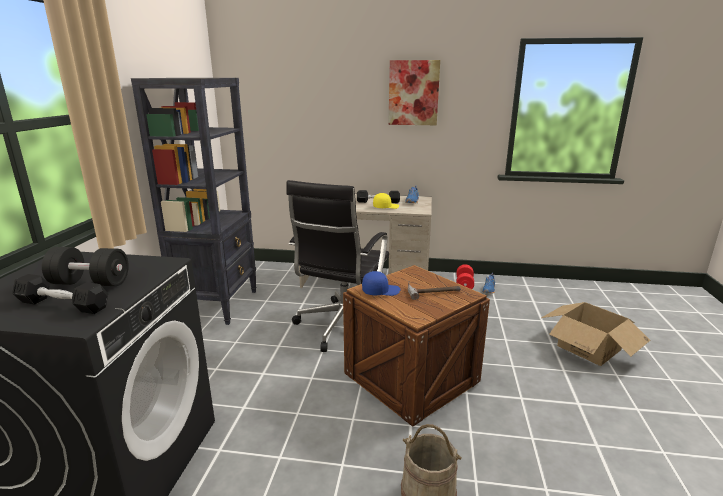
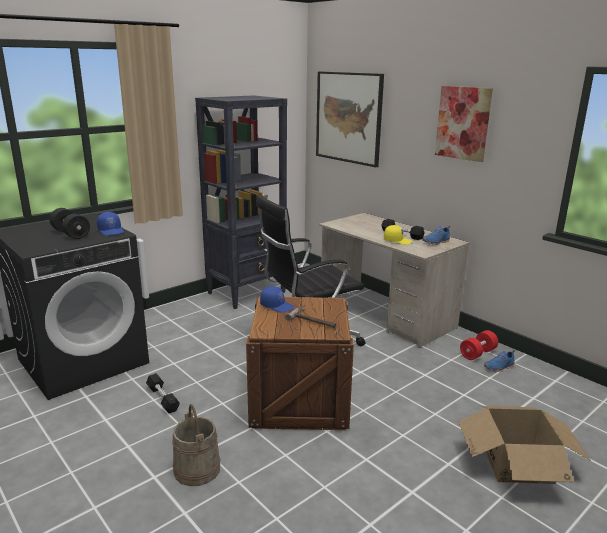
camera: 40 degrees right, 0 degrees up
(63, 305) = (43, 241): black dumbbell -> black dumbbell (162, 398)
(145, 263) = (111, 231): none -> blue cap
(278, 99) = (348, 117): none -> picture

